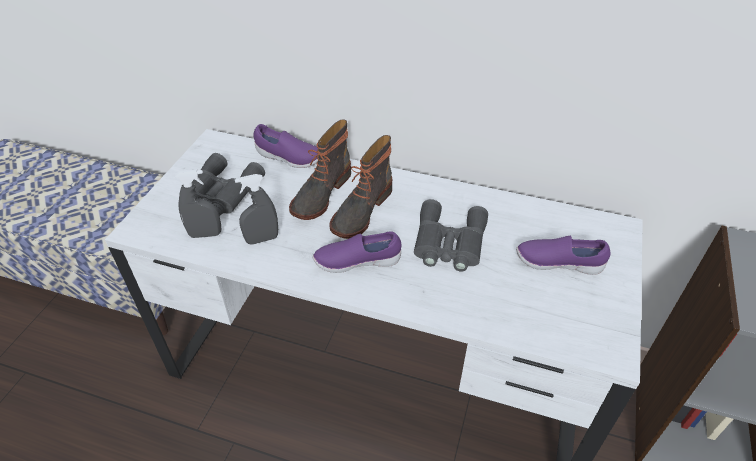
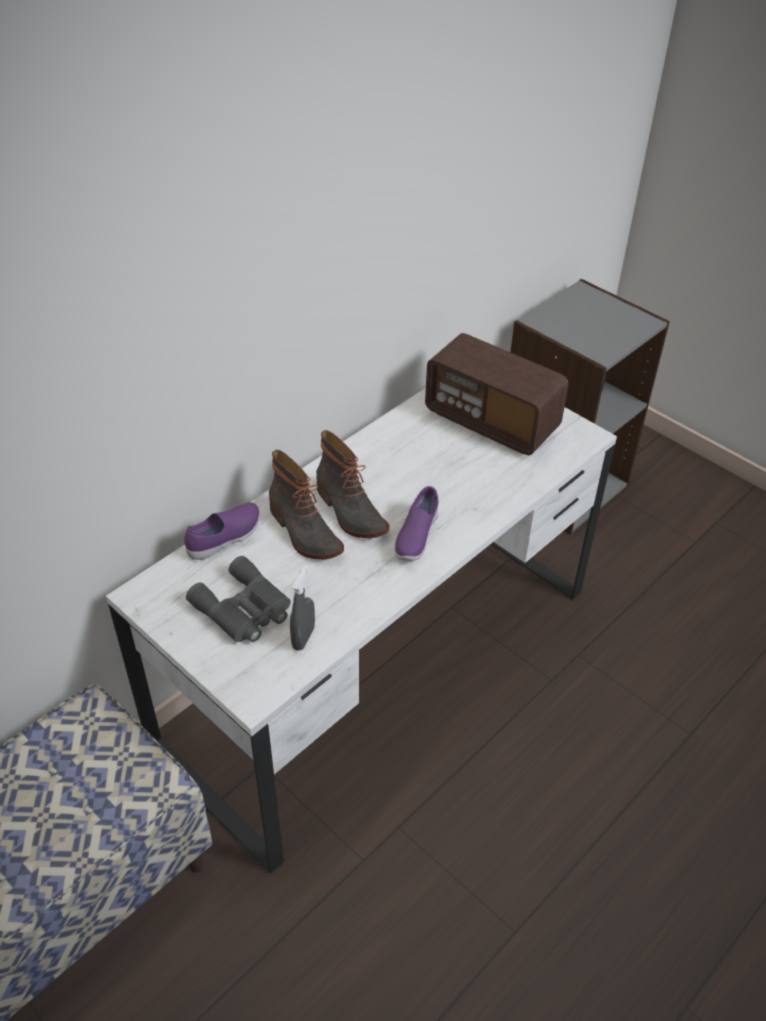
camera: 65 degrees left, 0 degrees up
(262, 239) = (341, 595): grey spray bottle -> none
(448, 243) = (430, 472): grey binoculars -> none
(558, 263) = (491, 421): purple shoe -> radio

